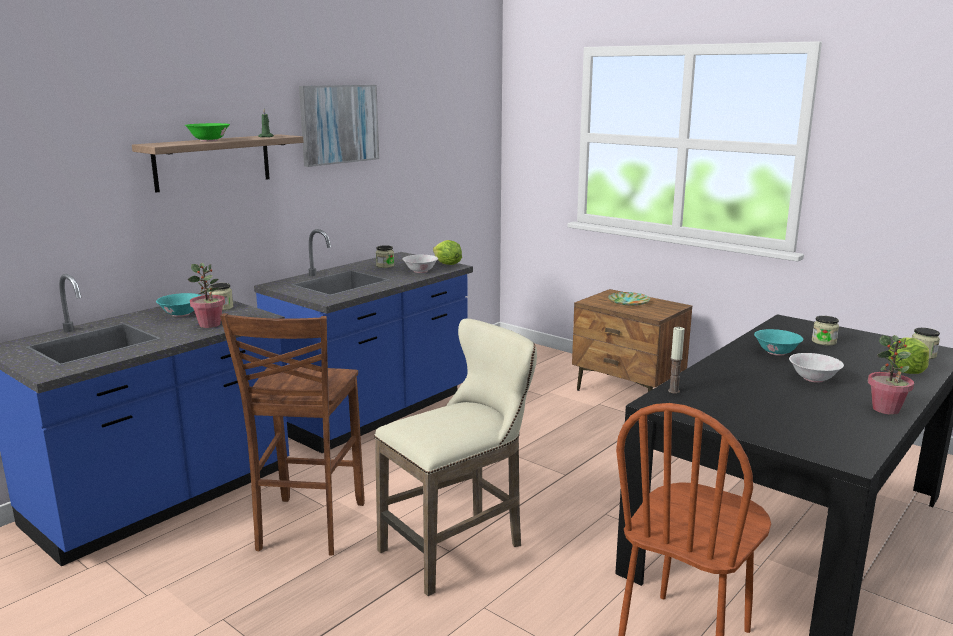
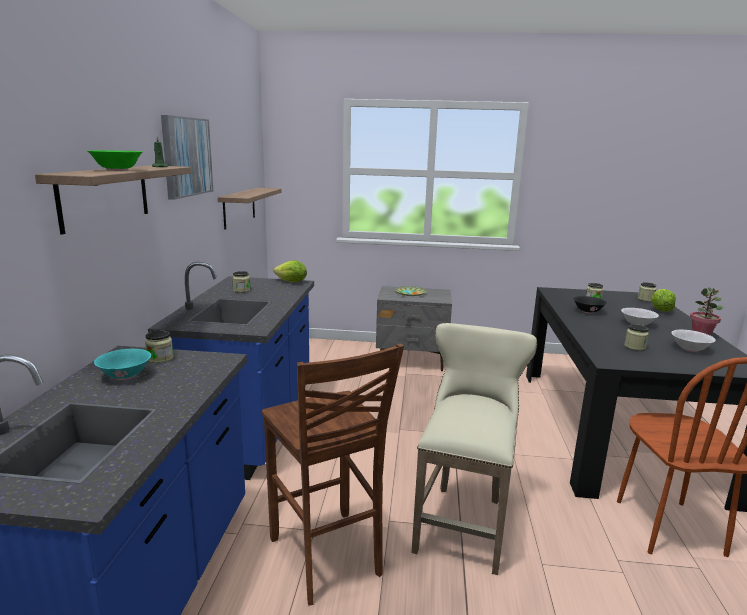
camera: 35 degrees left, 0 degrees up
(210, 324) = (185, 380): potted plant -> none
(420, 271) = (282, 290): white bowl -> white bowl (690, 349)
(438, 177) = (239, 207): none -> shelf
(627, 392) = (412, 360): brown nightstand -> grey nightstand
(673, 391) = (598, 350): candle -> none
(736, 398) = (634, 347): none -> jar
(776, 352) = (588, 311): turquoise bowl -> black bowl

